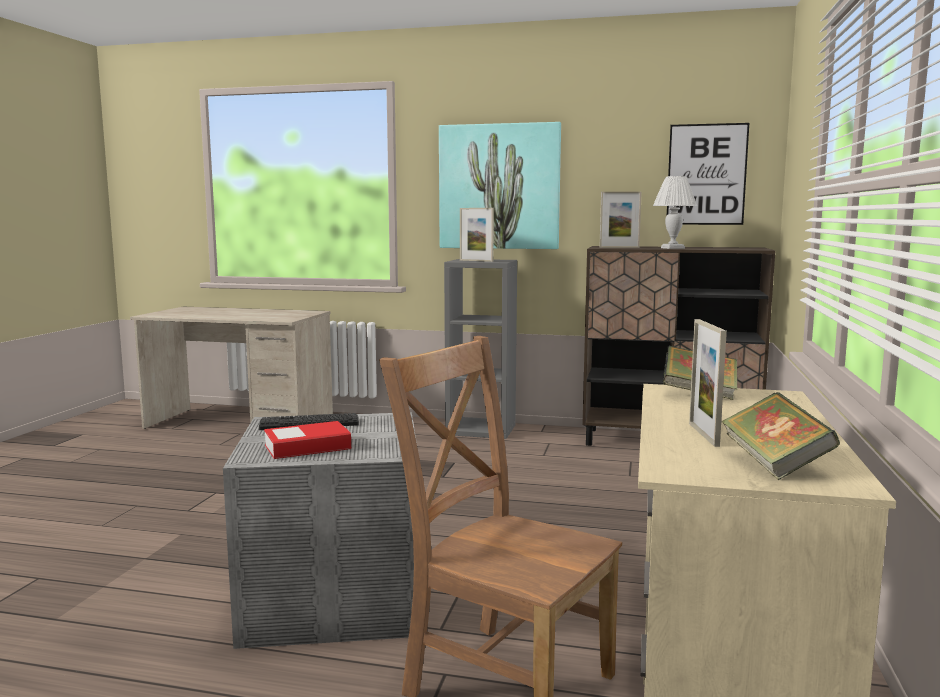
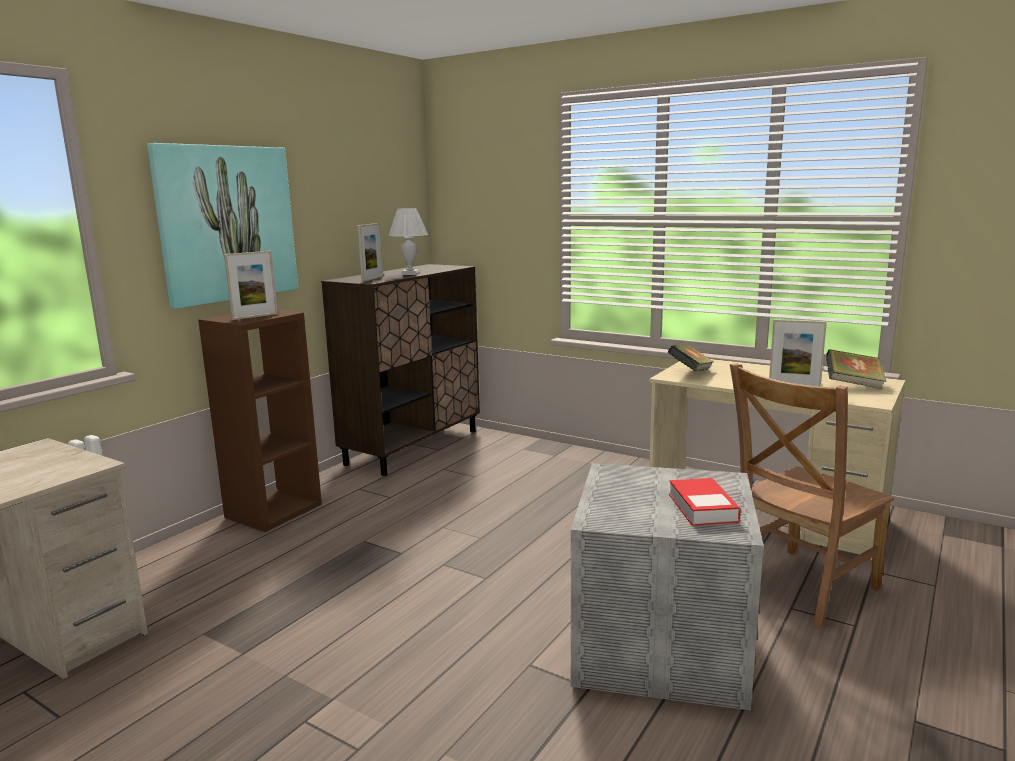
camera: 70 degrees left, 5 degrees up
(309, 423) = (615, 504): keyboard -> none
(482, 429) = (274, 510): grey bookcase -> brown bookcase
(706, 174) = (389, 203): picture -> none

